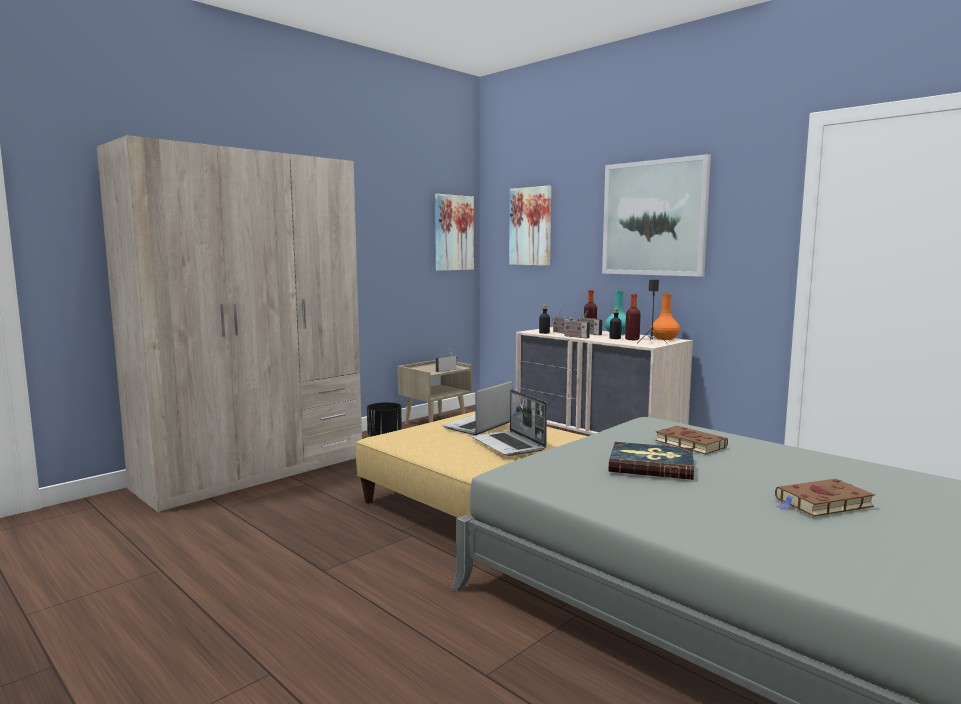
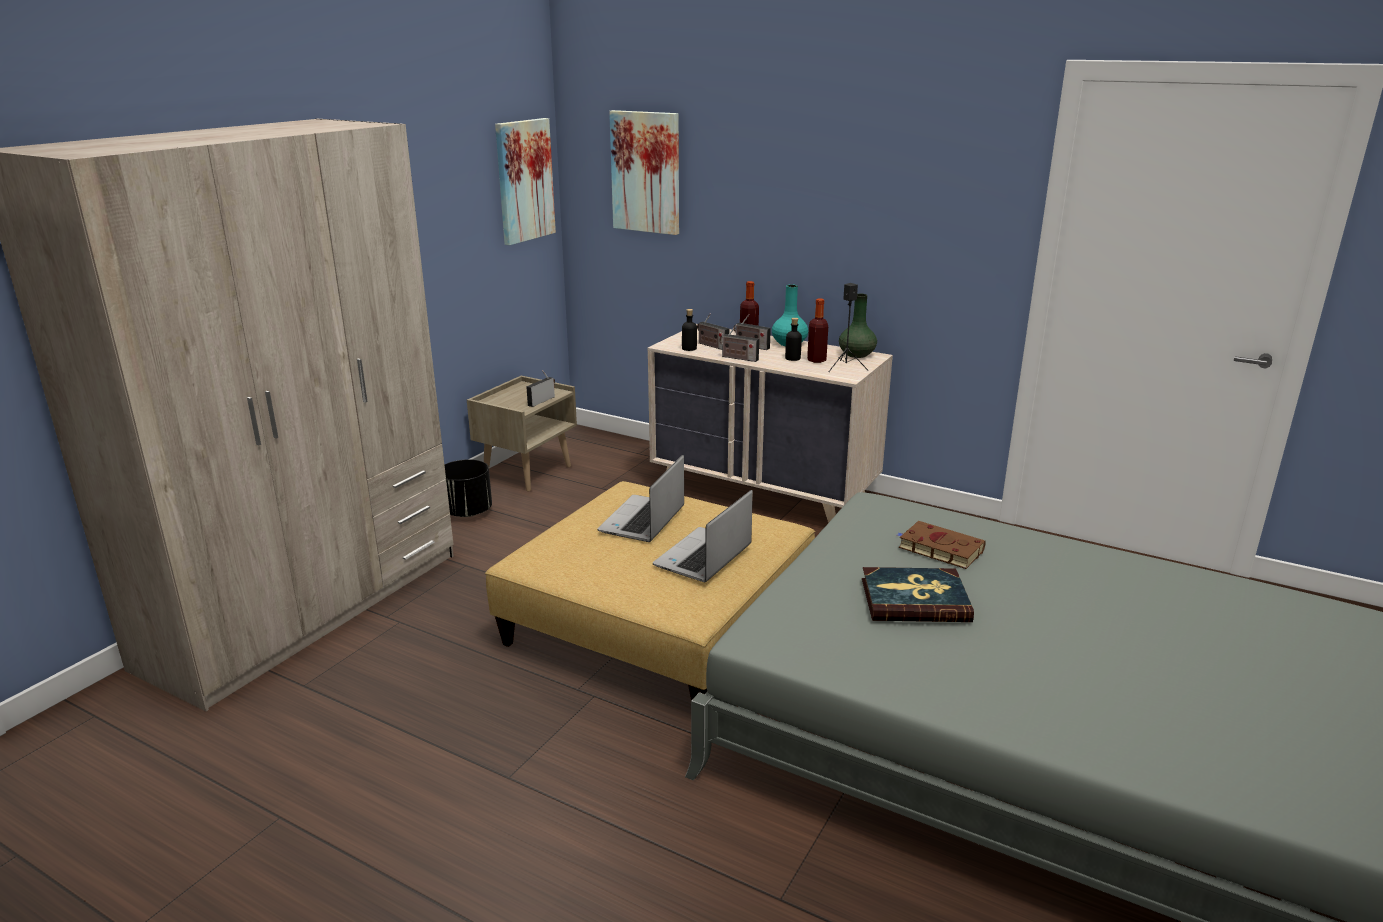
camera: 15 degrees left, 15 degrees up
(509, 445) = (703, 557): laptop -> laptop turned 75 degrees clockwise
(654, 218) = (840, 181): picture -> none
(665, 339) = (857, 355): orange vase -> green vase
(821, 503) = (1118, 646): brown book -> none

